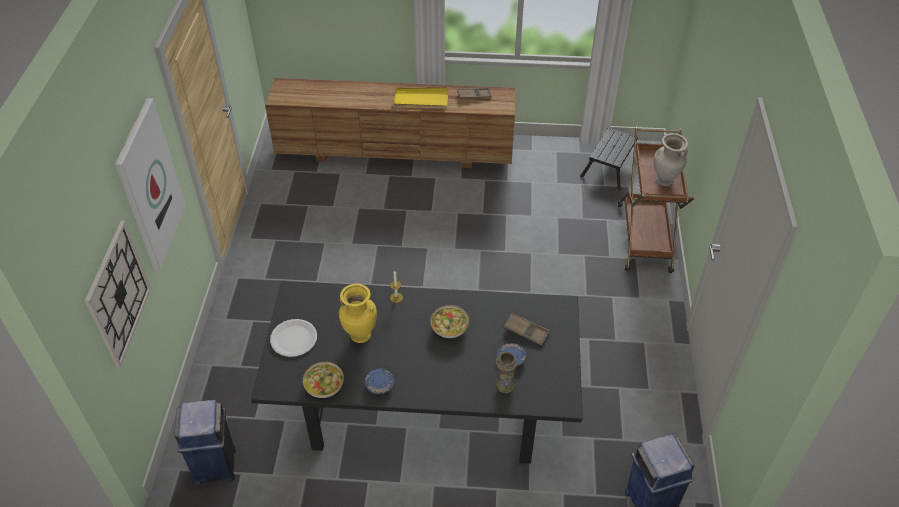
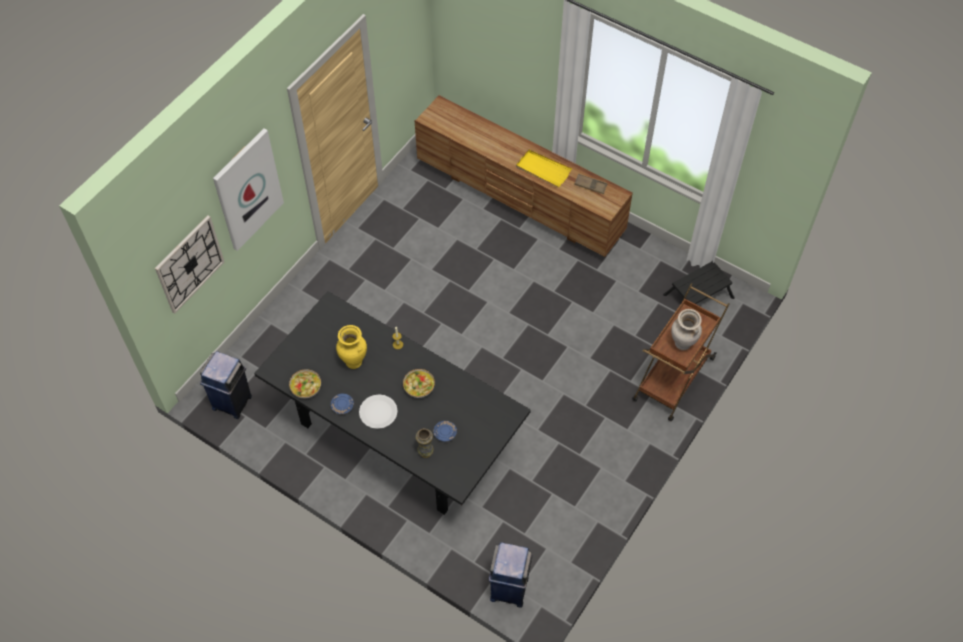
camera: 30 degrees right, 10 degrees up
(293, 339) = (307, 342): white plate -> white plate (378, 412)
(526, 331) = (471, 418): brown tray -> none

